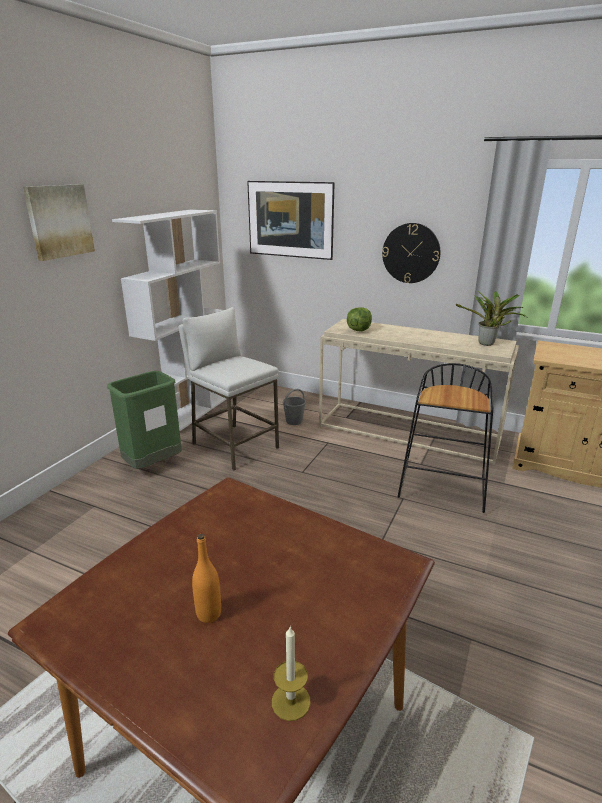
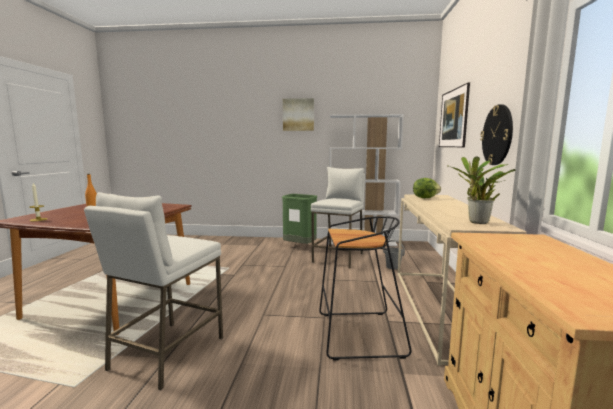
camera: 70 degrees right, 15 degrees down
(459, 638) = (167, 353): none -> white stool

